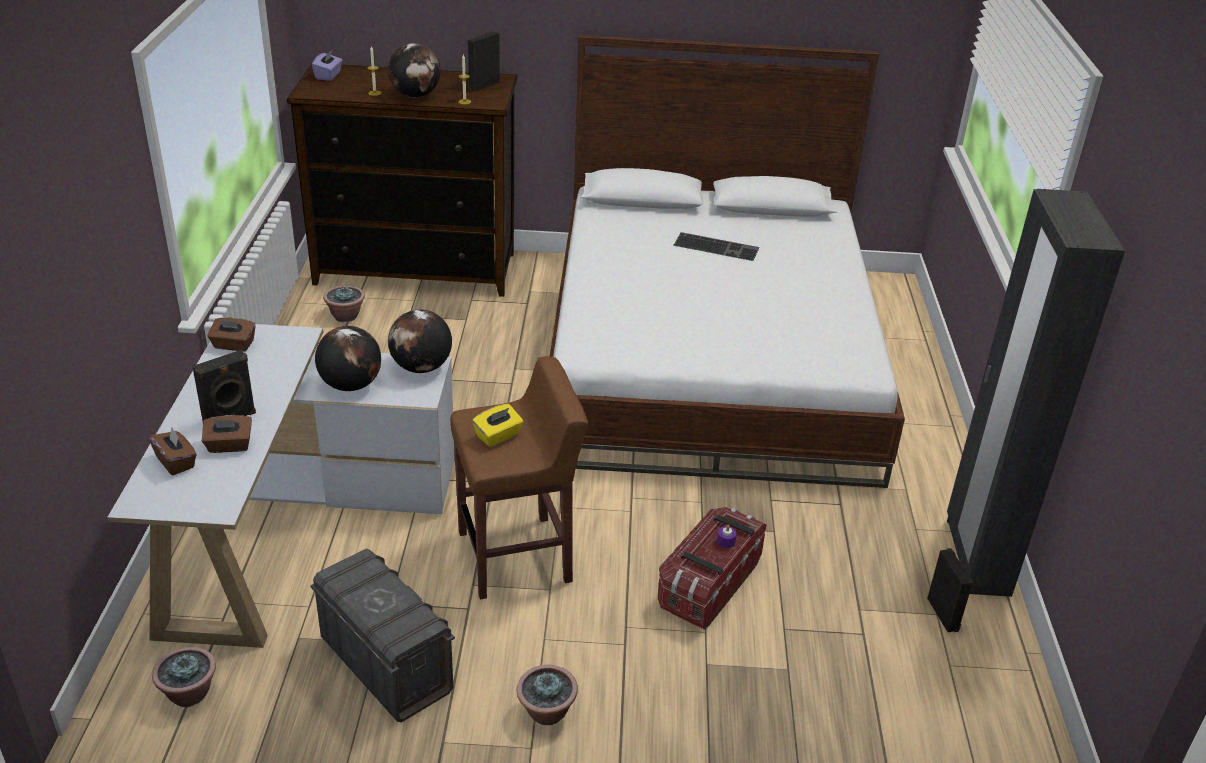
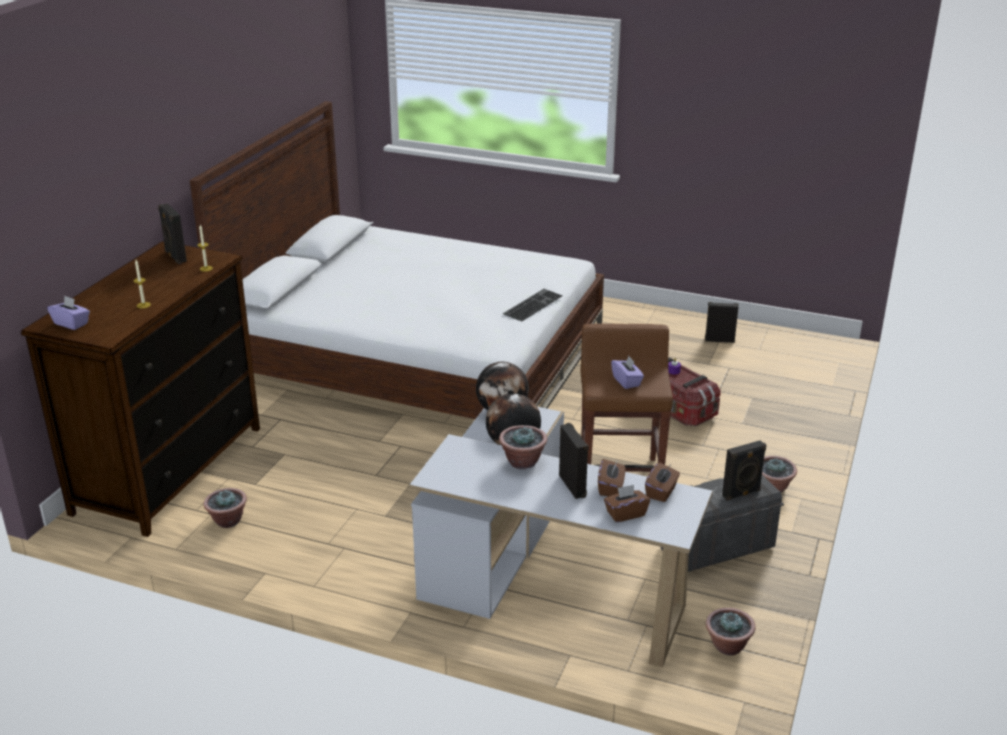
camera: 70 degrees left, 5 degrees down
(233, 345) = (456, 479): brown tissue box -> brown tissue box (661, 492)
(273, 380) = (522, 462): none -> potted plant
(380, 617) = (742, 494): none -> black speaker
(415, 95) = (169, 287): globe -> none
(498, 436) = (626, 381): yellow tissue box -> purple tissue box
(717, 246) = (378, 276): keyboard -> keyboard (532, 304)
(976, 557) = (675, 318): black wardrobe -> none

